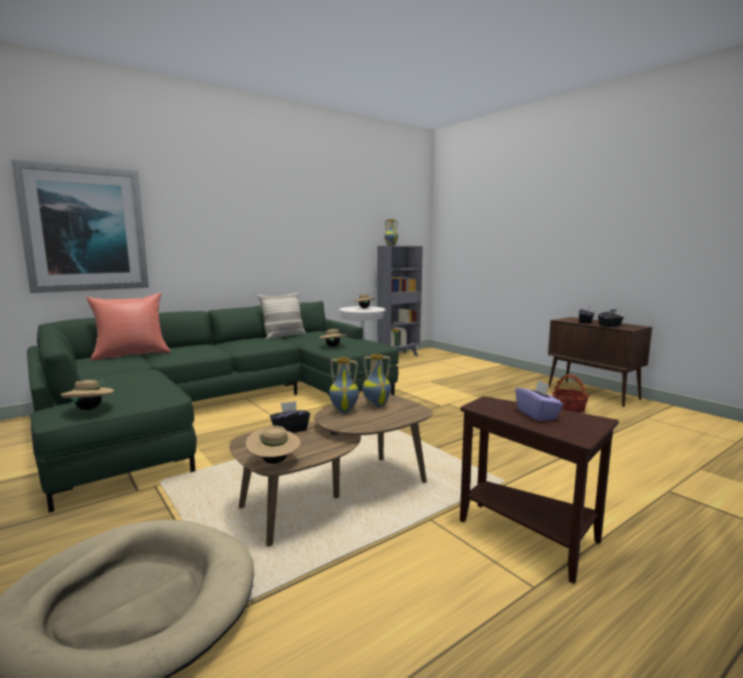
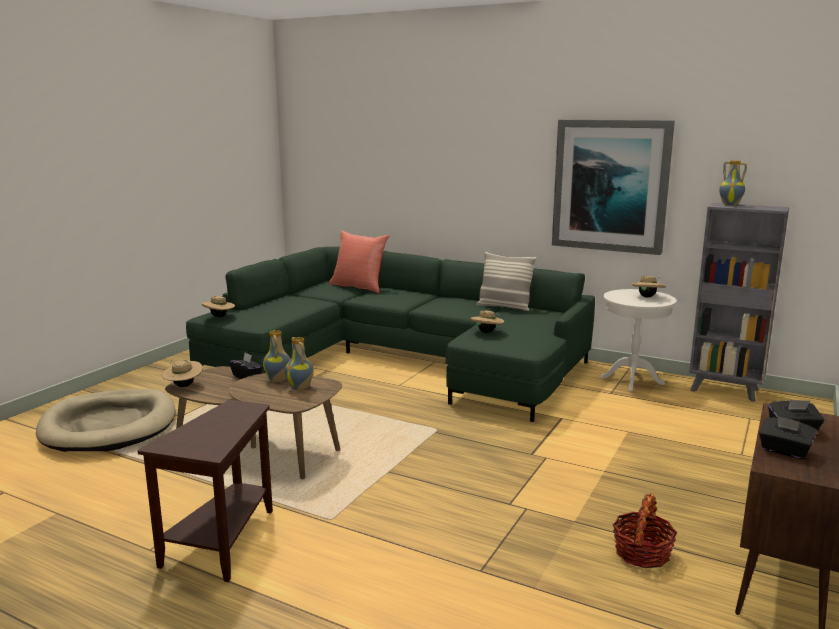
camera: 65 degrees right, 5 degrees up
(85, 229) = (366, 168): picture -> picture (611, 185)
(537, 414) = (218, 428): purple tissue box -> none

